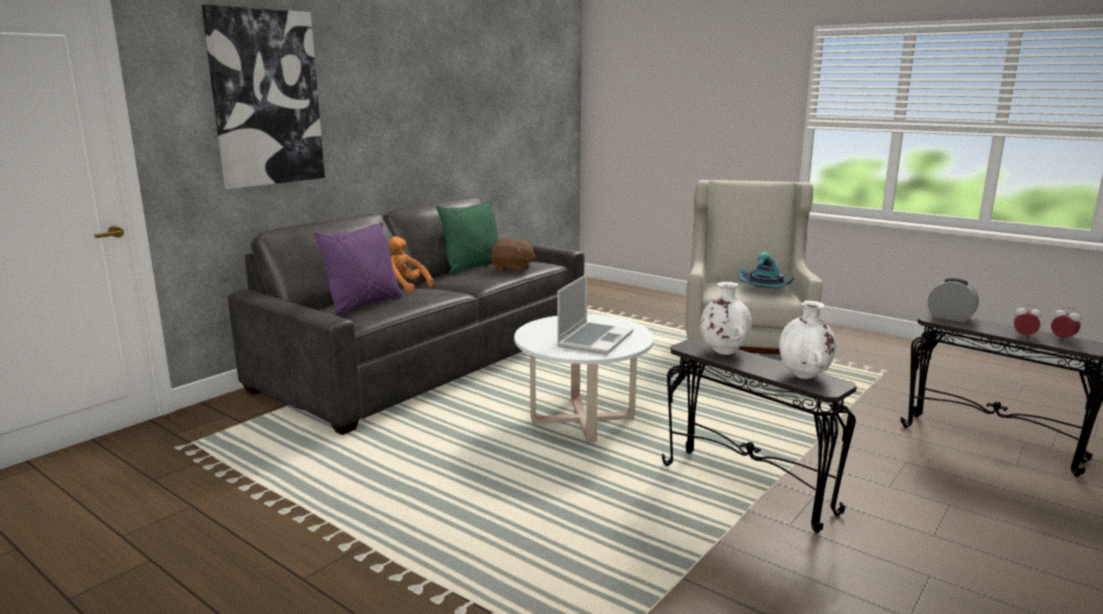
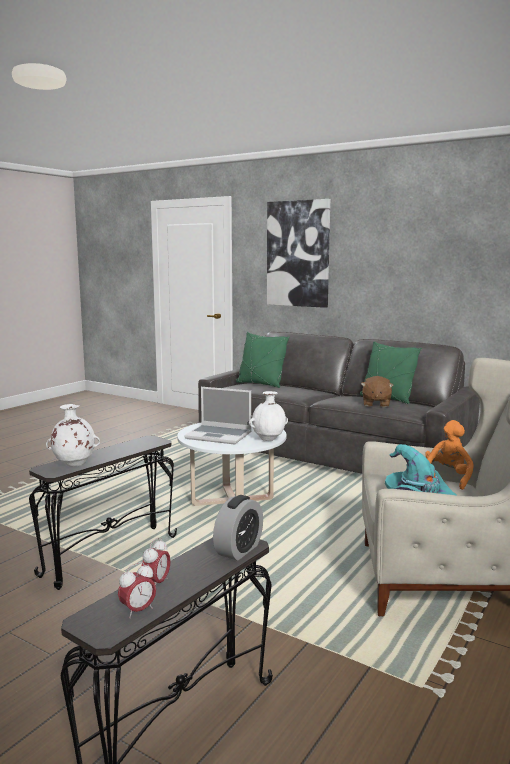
camera: 85 degrees right, 5 degrees down
(364, 304) = (261, 384): purple pillow -> green pillow
(404, 287) = (308, 388): orange plush toy -> orange plush toy (447, 478)
(723, 352) = (136, 447): white vase -> white vase (268, 439)

